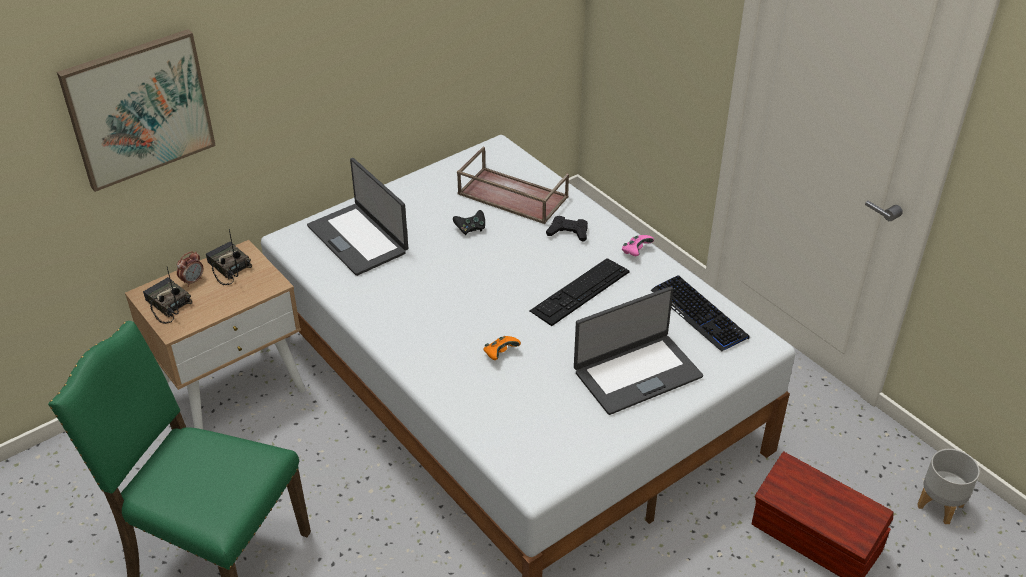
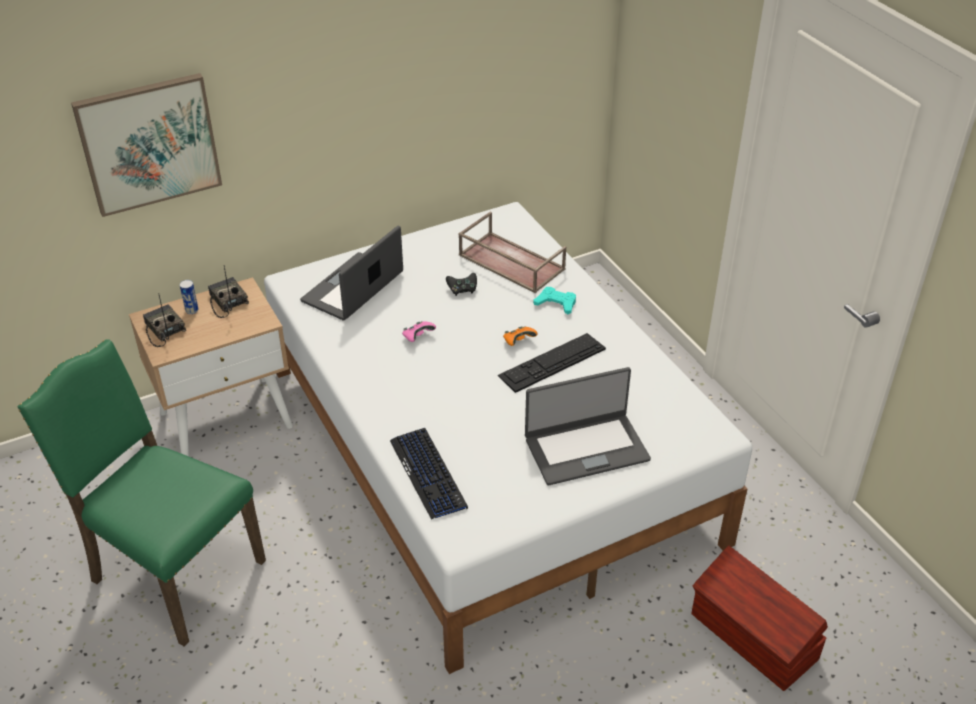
camera: 10 degrees right, 0 degrees up
(192, 281) = (192, 310): alarm clock -> can
(358, 239) = (354, 288): laptop -> laptop turned 60 degrees clockwise
(500, 353) = (459, 413): orange game controller -> orange game controller (518, 342)
(568, 232) = (556, 303): black game controller -> turquoise game controller
(636, 251) = (617, 330): pink game controller -> pink game controller (418, 337)
(699, 314) = (664, 398): keyboard -> keyboard (428, 474)
(939, 505) = (890, 622): grey planter -> none

